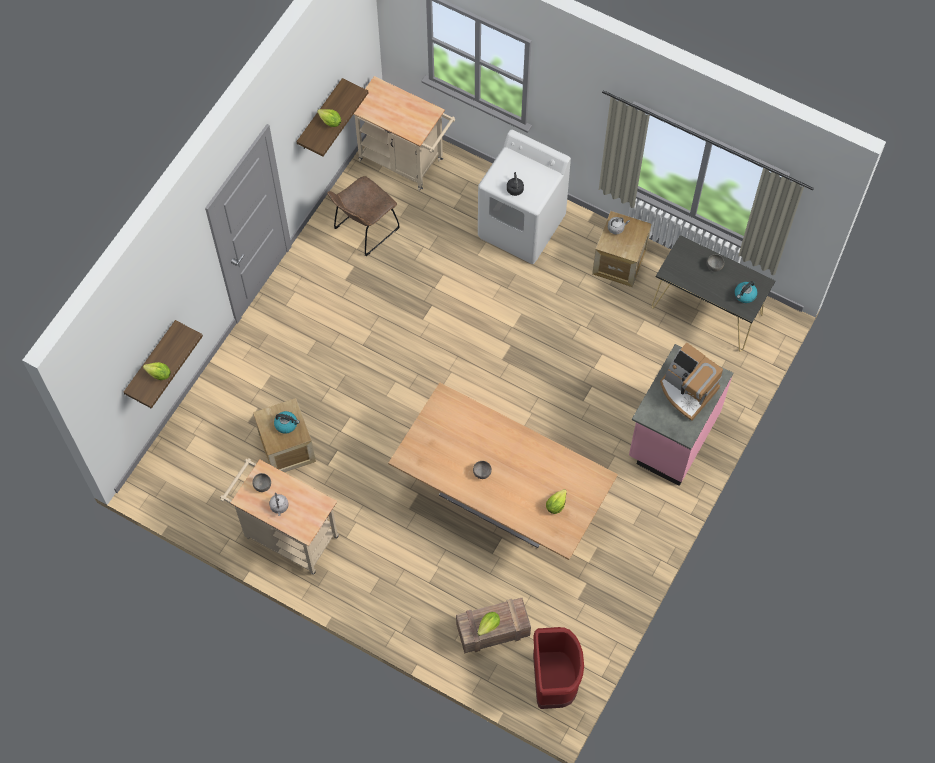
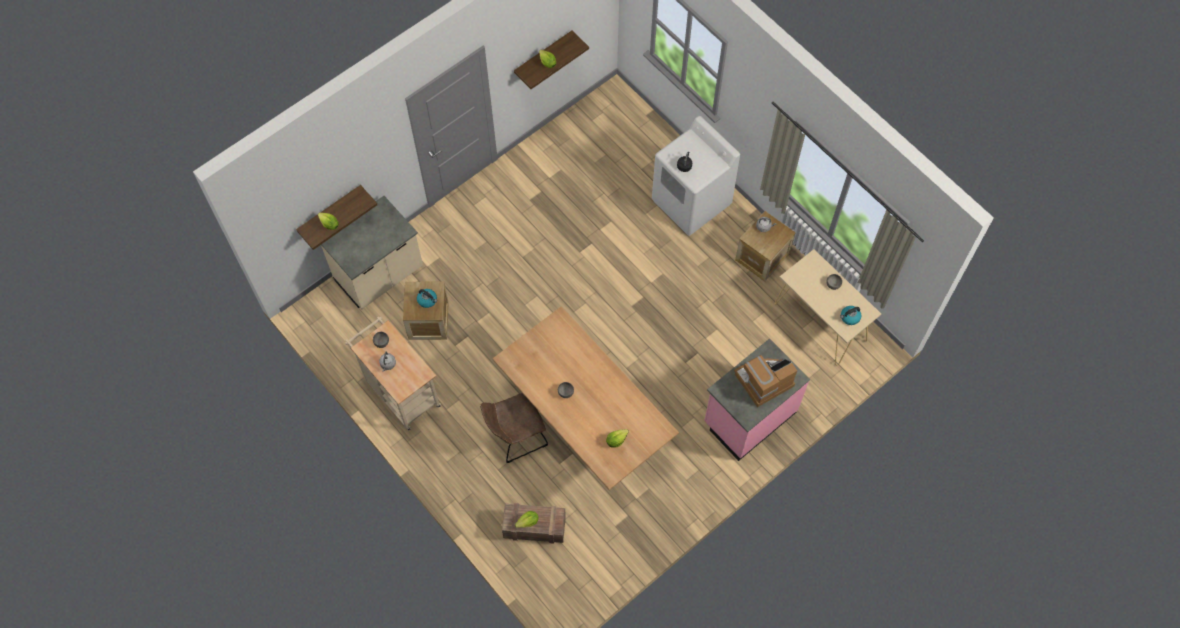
camera: 20 degrees right, 0 degrees up
(212, 416) = (380, 276): none -> beige counter
(364, 230) = (561, 165): brown chair -> brown chair (515, 437)
(405, 162) = (617, 119): beige cart -> none
(554, 681) = (568, 587): red trash can -> none
(687, 390) = (763, 381): coffee machine -> coffee machine turned 90 degrees clockwise
(707, 311) = (820, 322): black console table -> beige console table

